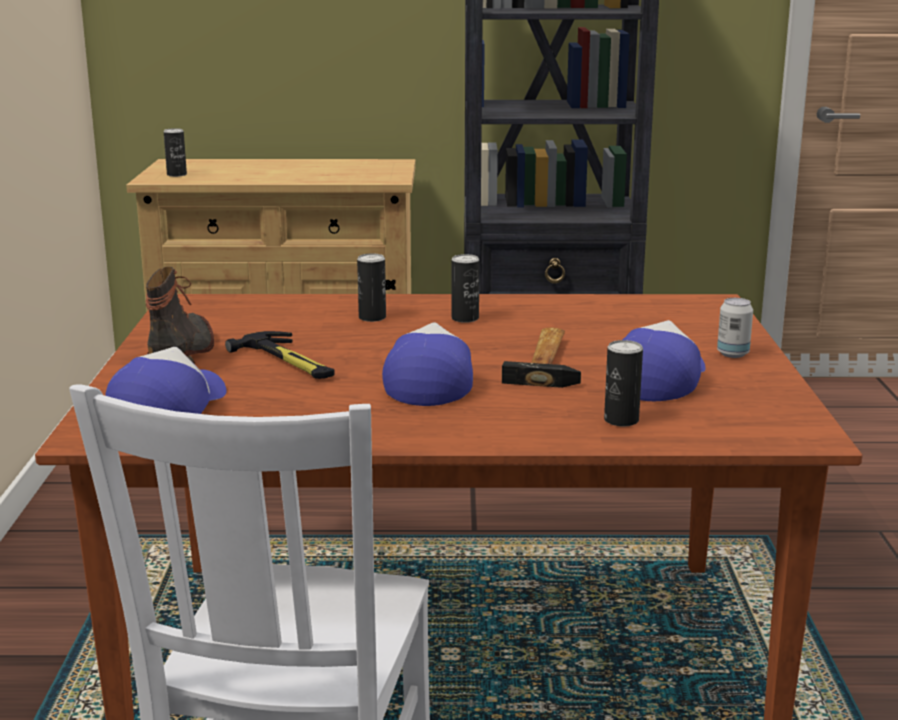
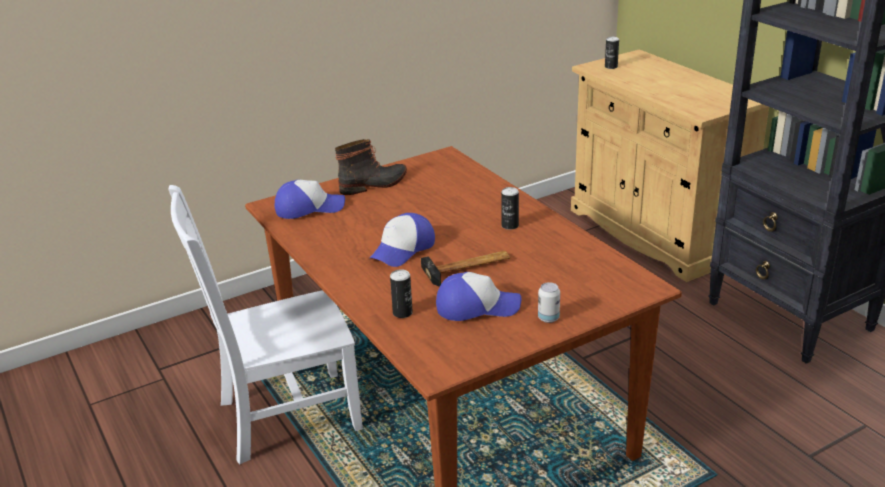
camera: 60 degrees right, 10 degrees up
(288, 362) = (392, 208): hammer -> none
(372, 318) = (479, 203): can -> none
(430, 382) = (403, 249): cap -> cap turned 150 degrees clockwise

